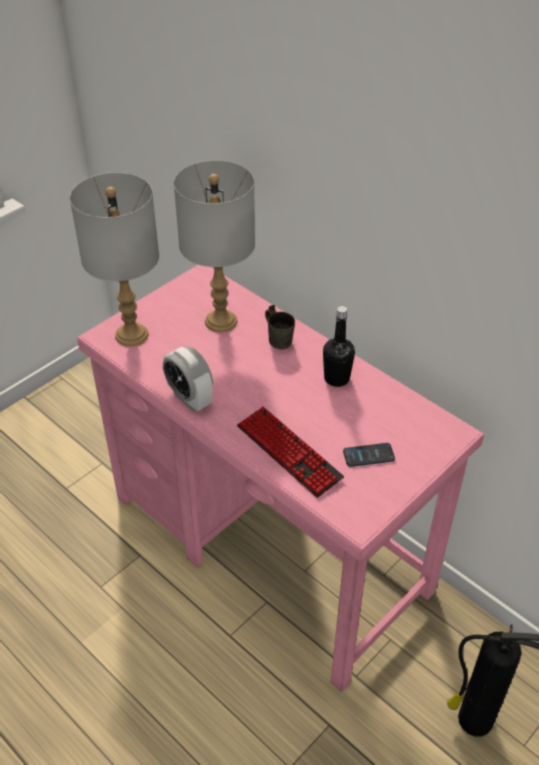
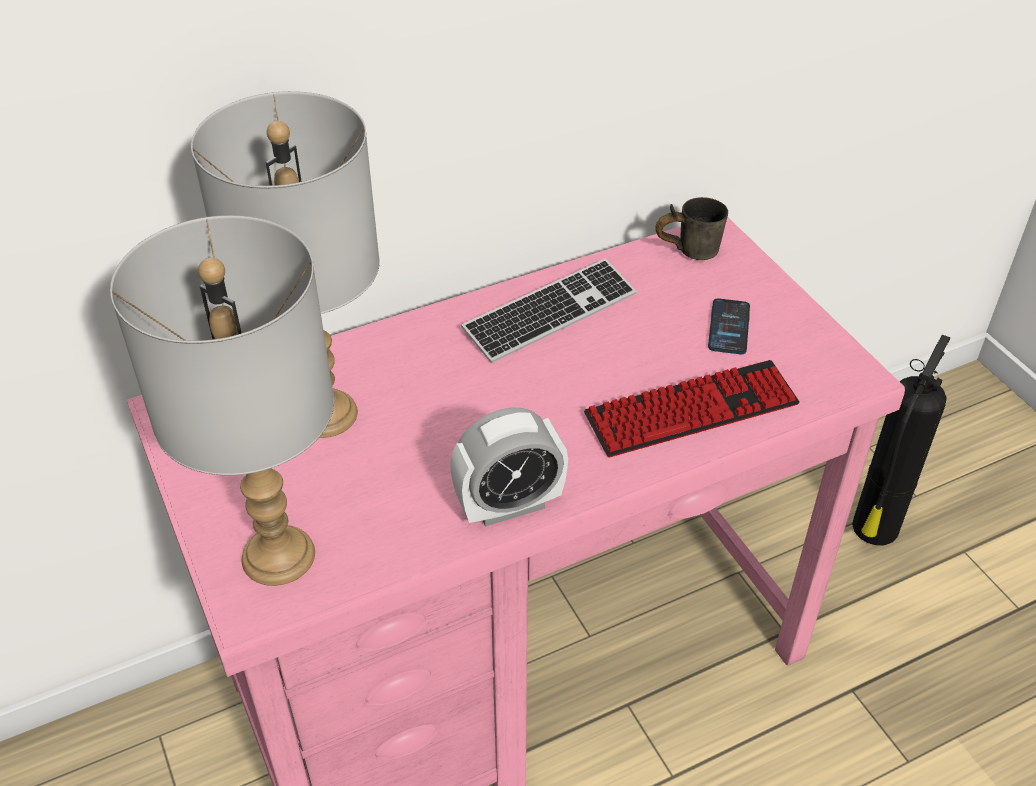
camera: 70 degrees left, 0 degrees up
(280, 338) = (419, 351): grey mug -> grey mug (688, 249)
(336, 378) = (550, 313): black bottle -> keyboard

